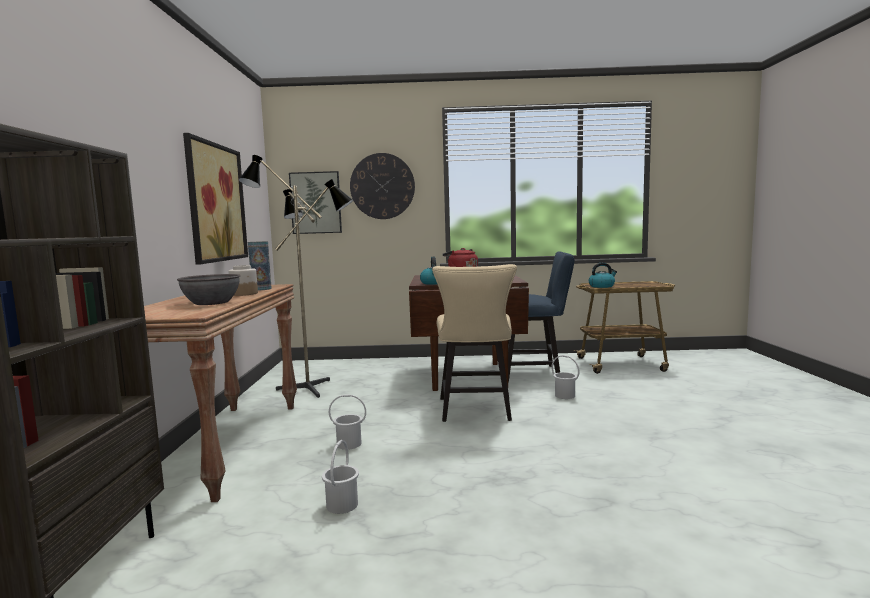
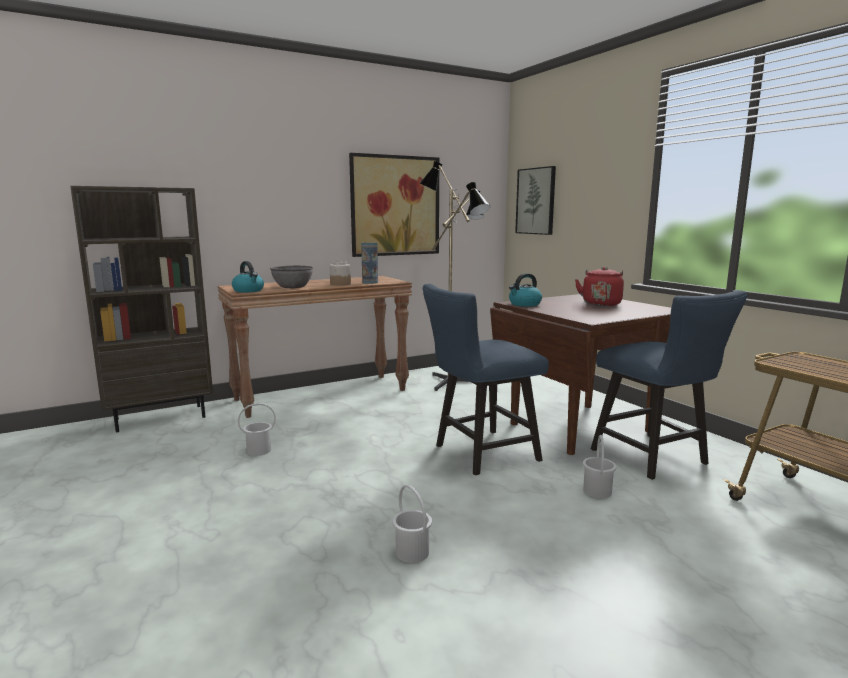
camera: 60 degrees right, 5 degrees up
(349, 444) = (355, 425): white bucket -> white bucket (412, 552)
(382, 186) = (590, 182): wall clock -> none
(475, 411) = (479, 454): beige chair -> blue chair
(602, 286) = (787, 363): kettle -> kettle (248, 290)

